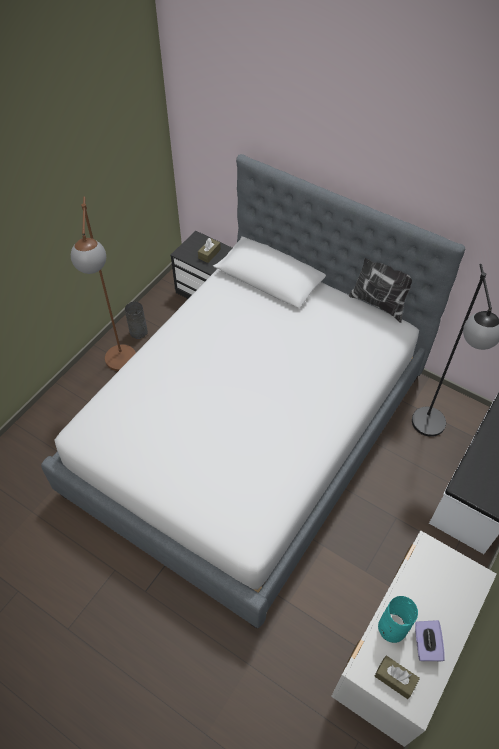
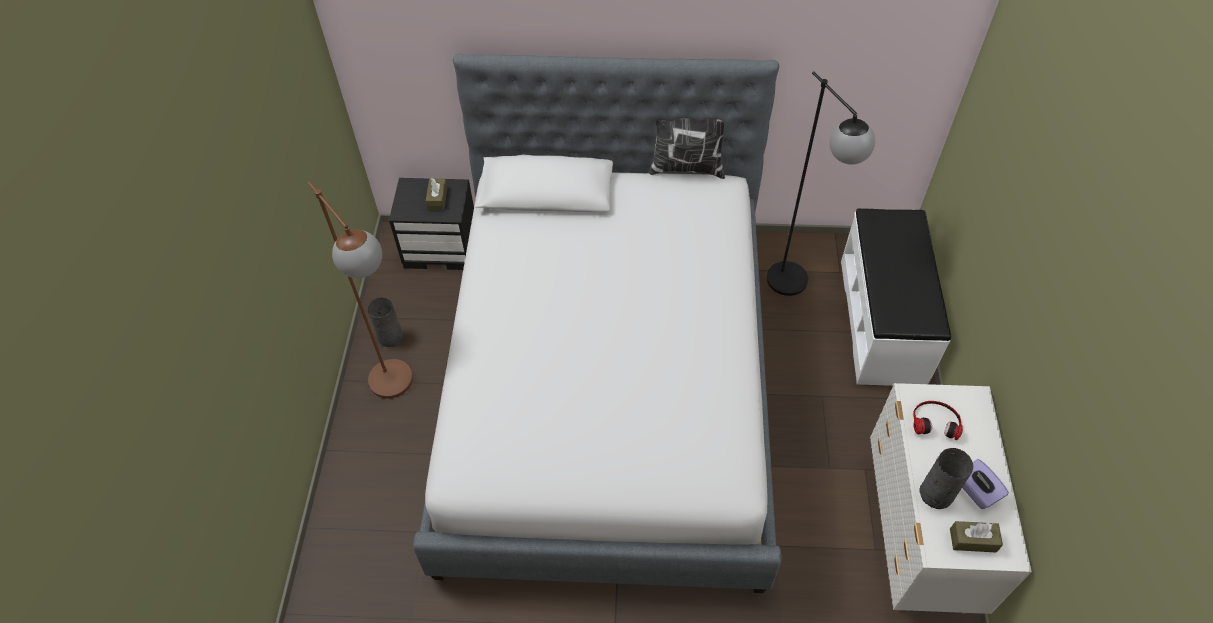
camera: 30 degrees left, 0 degrees up
(391, 628) = (935, 494): turquoise vase -> grey vase
(432, 575) = (935, 421): none -> headphones

